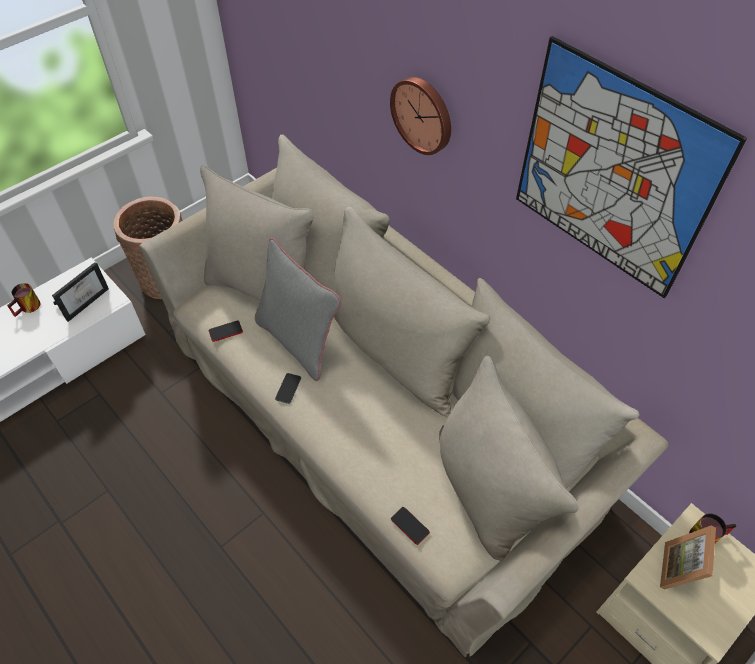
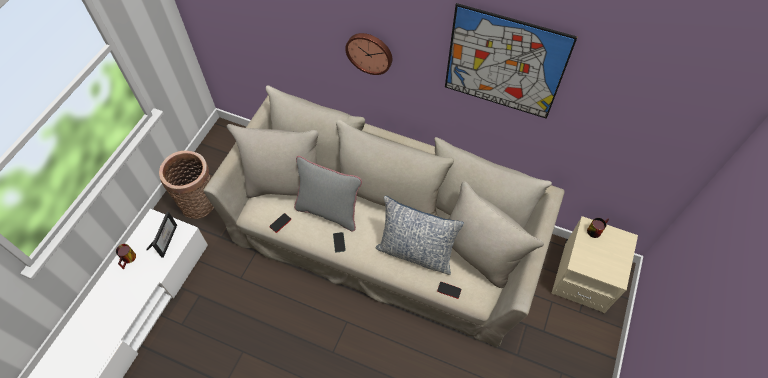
camera: 25 degrees left, 5 degrees up
(390, 447) = (416, 252): none -> pillow
(682, 571) = (592, 253): picture frame -> none

